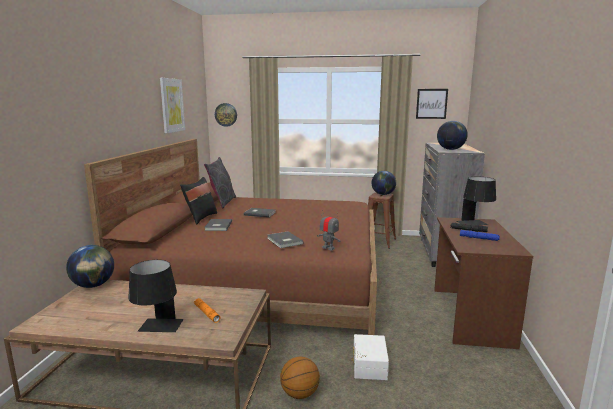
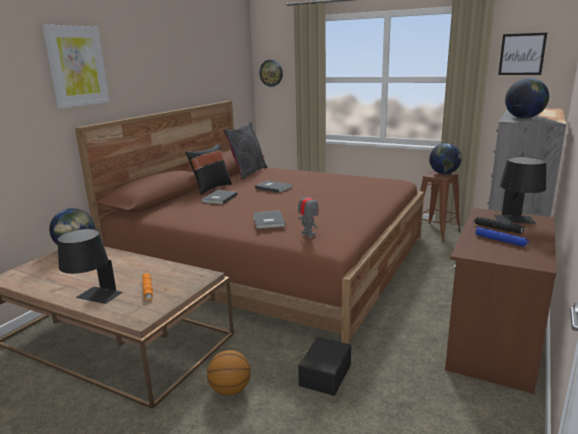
camera: 20 degrees right, 5 degrees up
(172, 105) = (197, 64): picture -> picture (77, 66)
(368, 365) = (324, 374): white storage box -> black storage box

